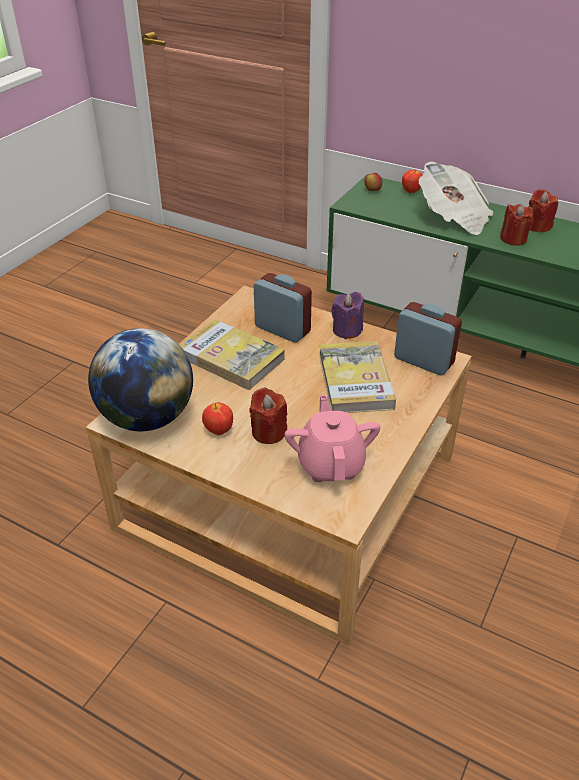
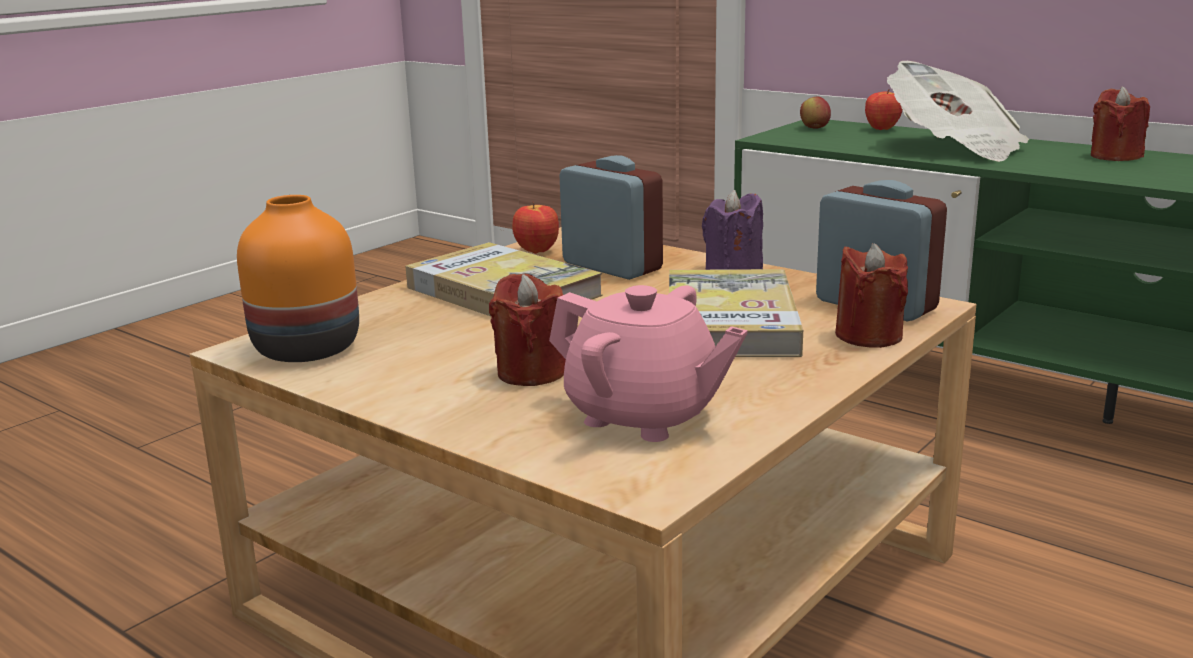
camera: 10 degrees right, 20 degrees down
(147, 418) = (308, 347): globe -> orange vase
(218, 431) = (433, 367): apple -> apple (536, 251)
(331, 464) = (643, 416): pink teapot -> pink teapot turned 120 degrees clockwise
(513, 239) = (1066, 166): red candle -> red candle (868, 336)

